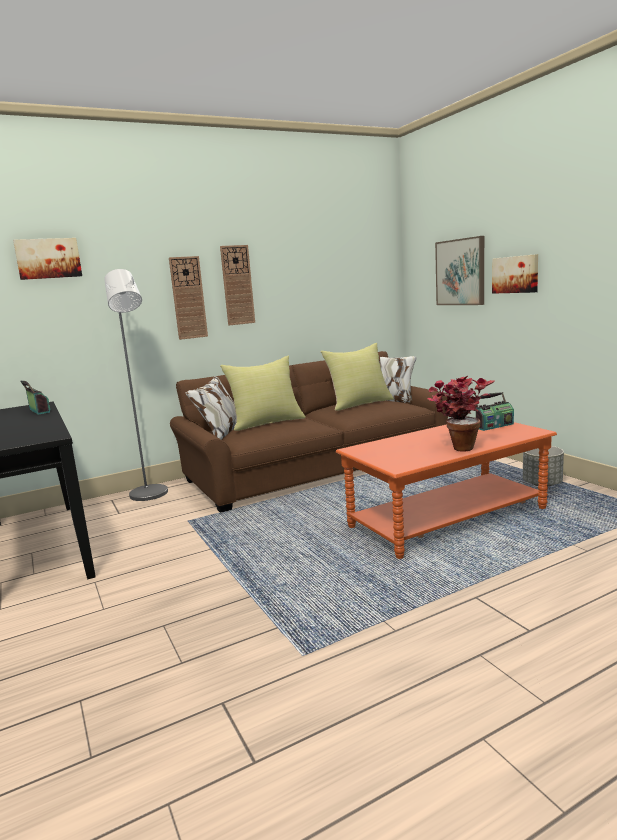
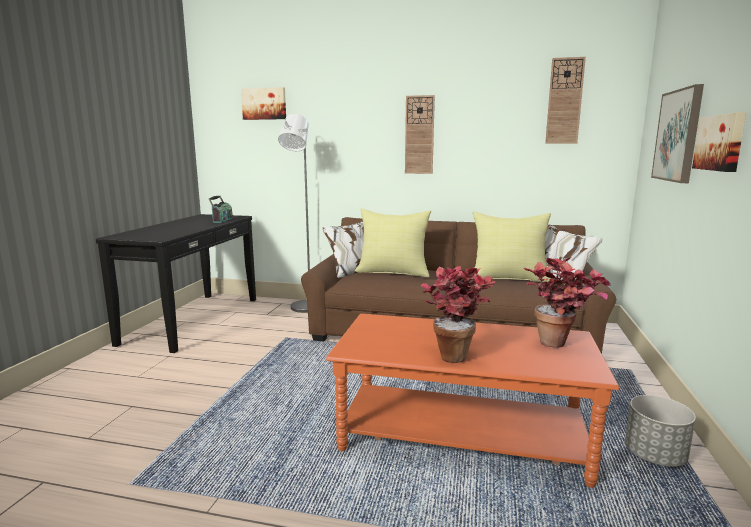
camera: 40 degrees right, 0 degrees up
(188, 298) = (370, 143): wall clock -> wall clock (564, 101)
(493, 426) = (560, 347): radio -> potted plant

